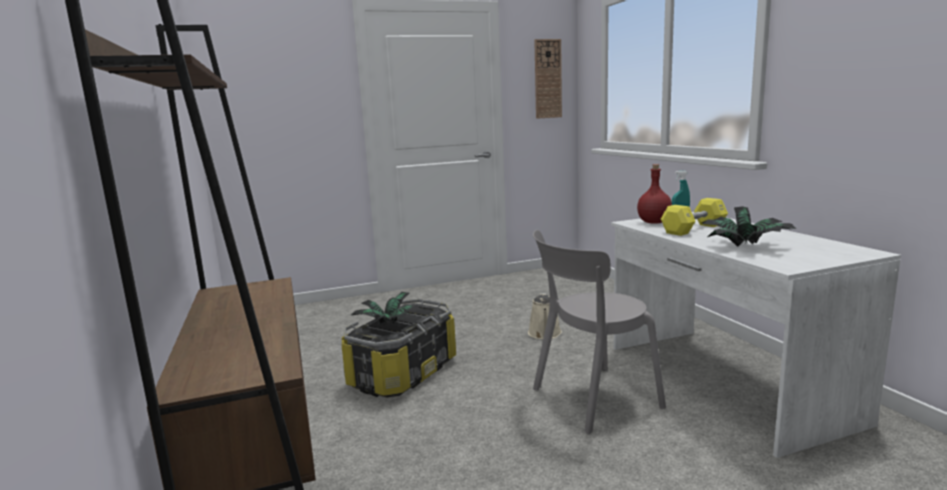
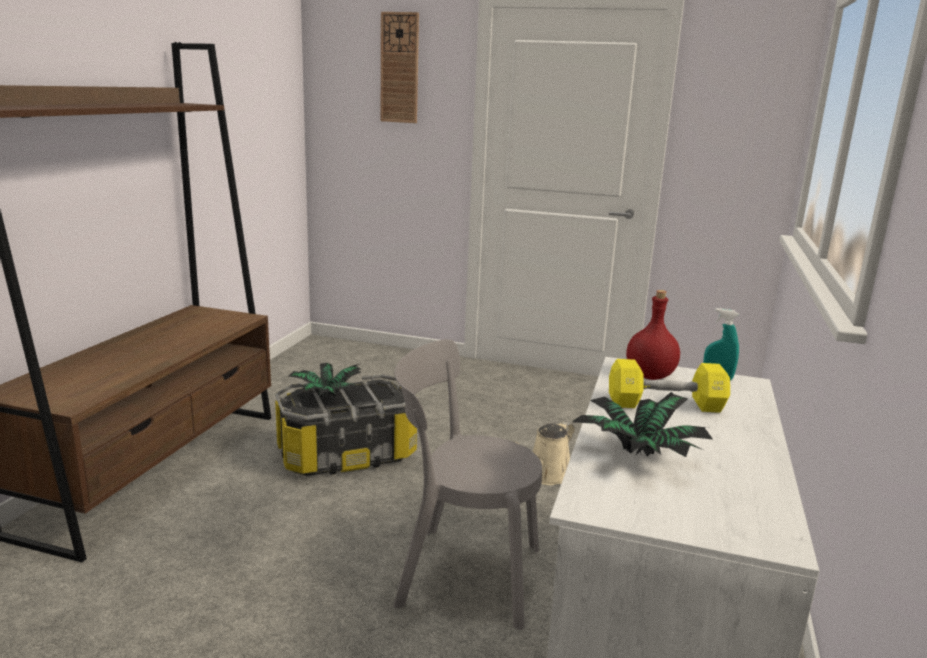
camera: 35 degrees right, 5 degrees up
(547, 79) = (751, 115): wall clock -> wall clock (399, 68)

